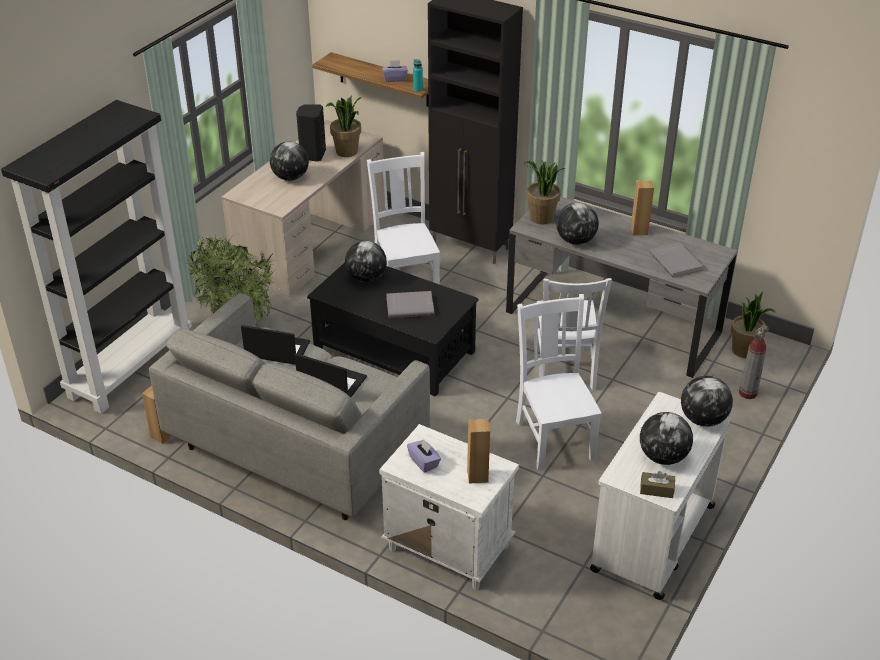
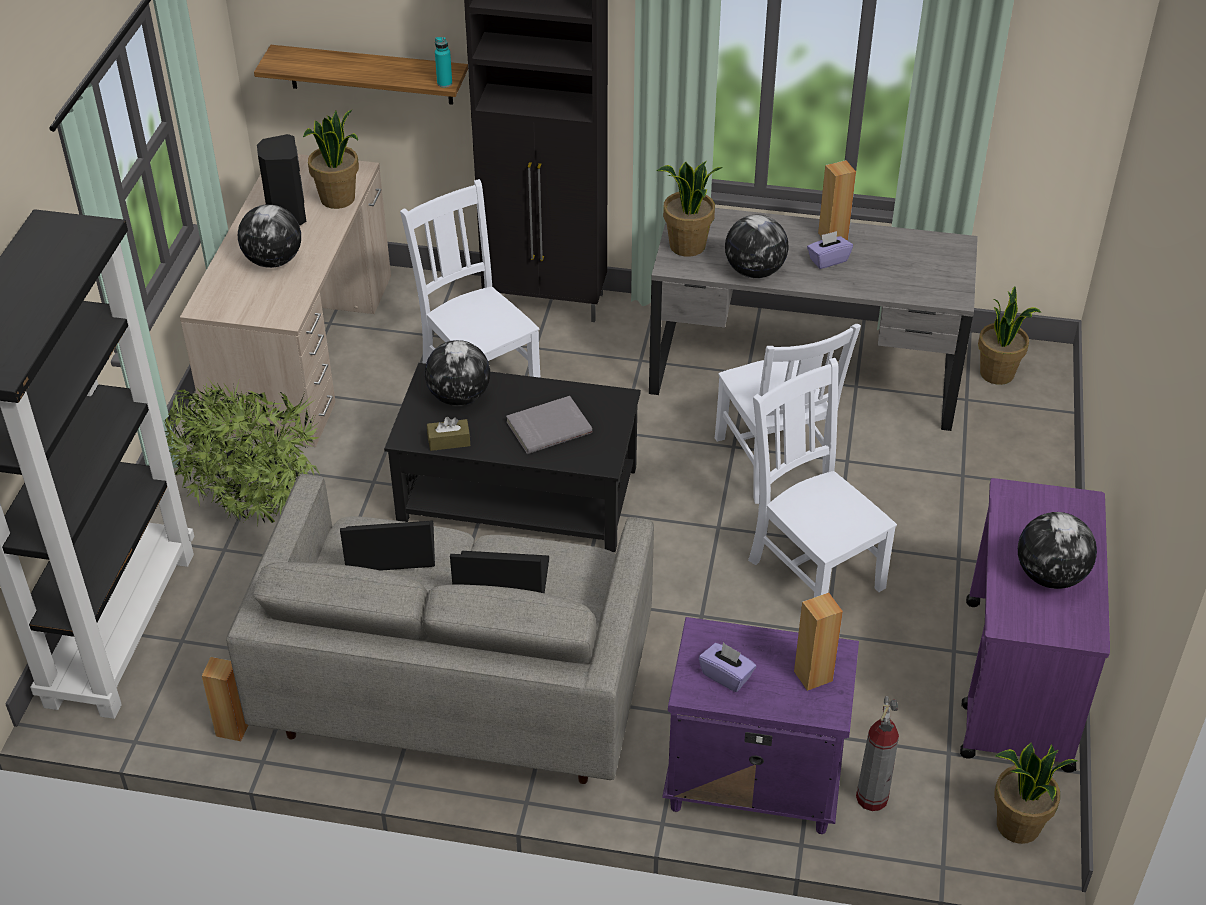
camera: 20 degrees left, 5 degrees up
(395, 79) = (398, 71): purple tissue box -> purple tissue box (828, 260)
(447, 548) = (751, 782): white nightstand -> purple nightstand
(605, 621) = (1018, 826): none -> potted plant
(652, 538) = (1017, 684): white cart -> purple cart
(656, 490) = (1068, 628): brown tissue box -> brown tissue box (449, 441)
(676, 261) = (908, 272): grey book -> none
(703, 419) = (1071, 505): globe -> none
(748, 393) = (1032, 435): fire extinguisher -> fire extinguisher (872, 797)

